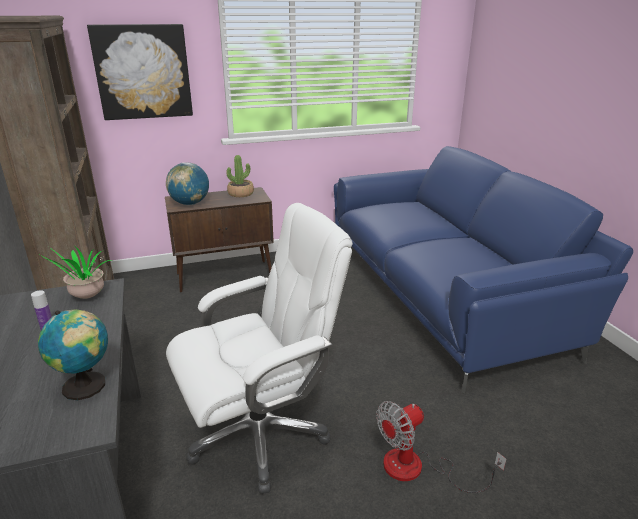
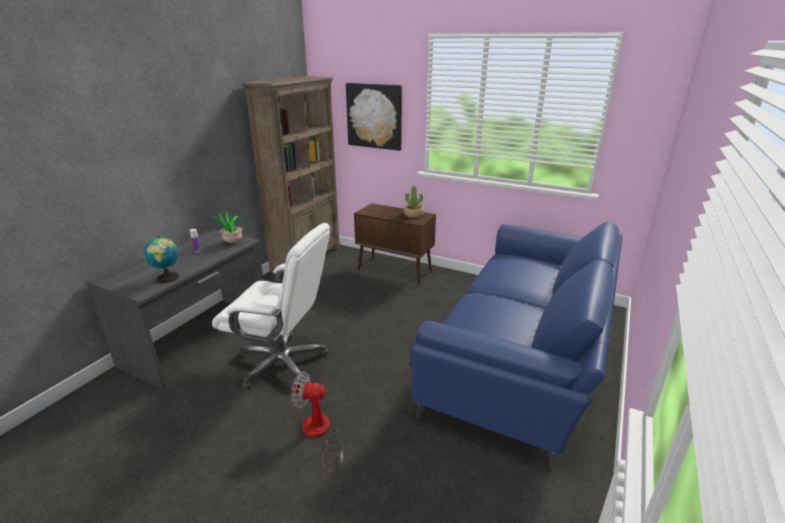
camera: 45 degrees right, 0 degrees up
(190, 203) = (374, 212): globe -> none

